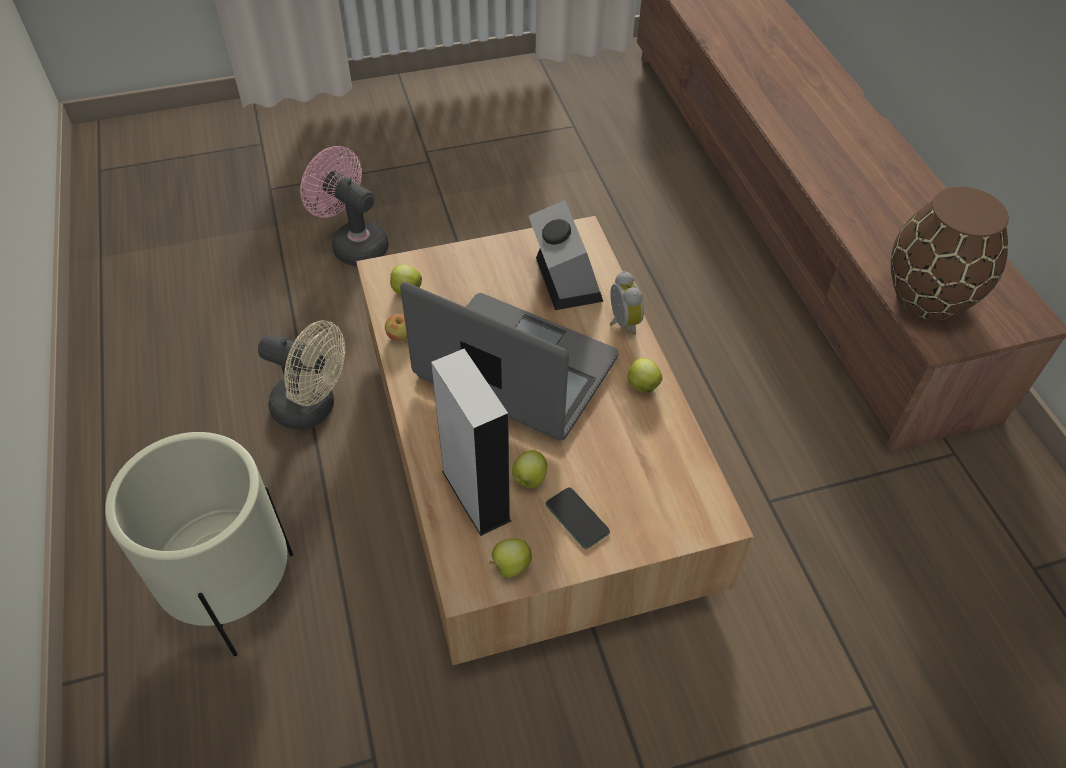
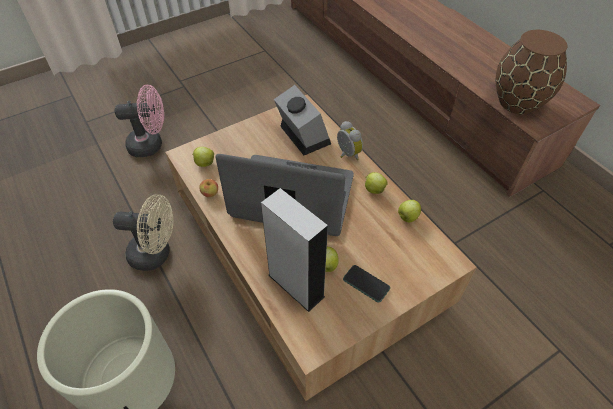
camera: 15 degrees left, 0 degrees up
(353, 244) = (151, 145): pink fan -> pink fan turned 150 degrees clockwise
(510, 566) = (335, 327): apple -> apple (407, 217)

